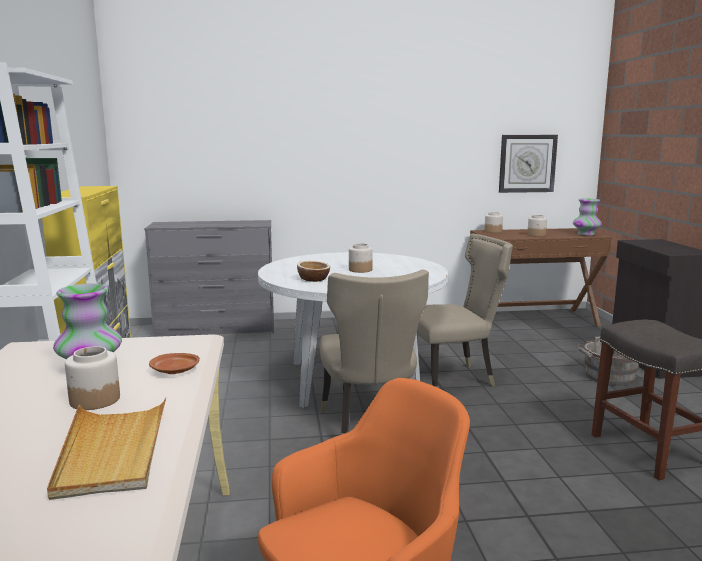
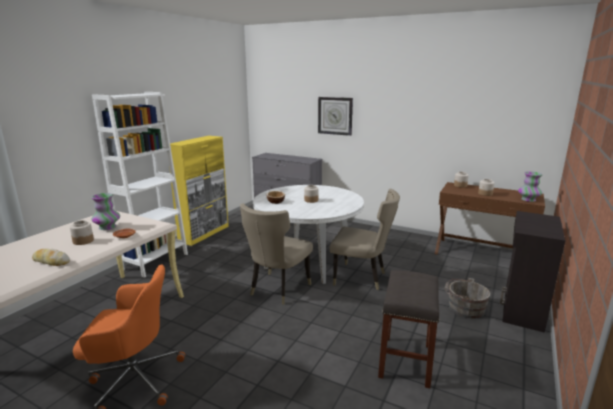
camera: 35 degrees right, 5 degrees up
(112, 450) = (51, 261): beige tray -> bread
(527, 163) = (499, 138): wall clock -> wall clock (335, 116)

